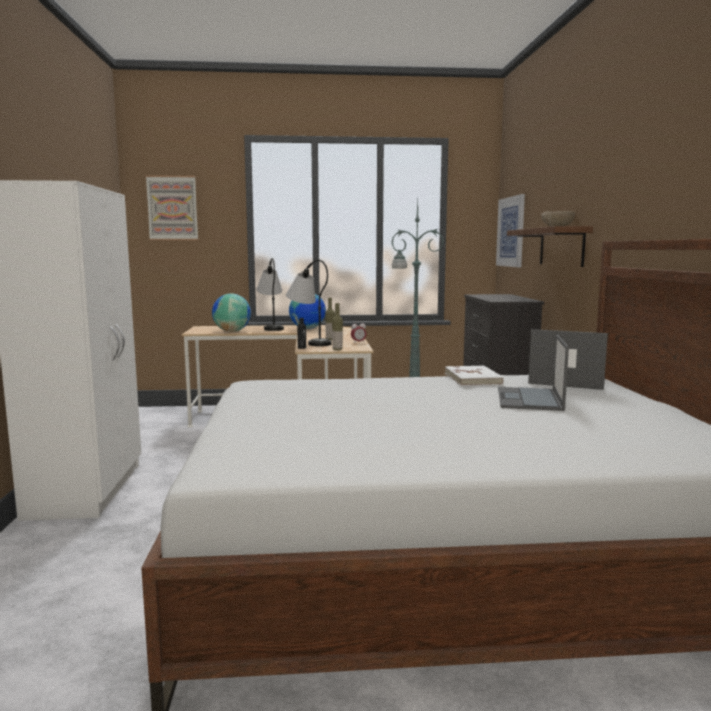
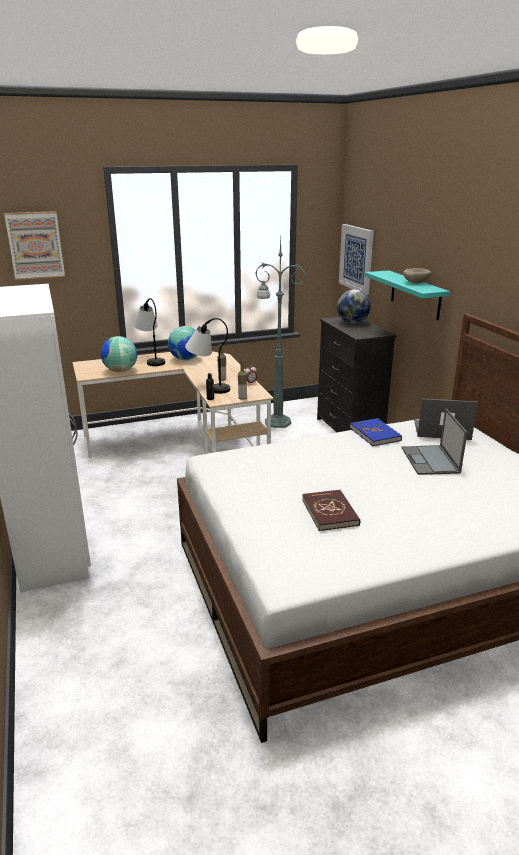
camera: 15 degrees left, 15 degrees up
(348, 424) = (330, 512): none -> red book
(473, 379) = (375, 434): white book -> blue book
(498, 296) = (352, 323): none -> globe
(561, 247) = (415, 295): brown shelf -> turquoise shelf

